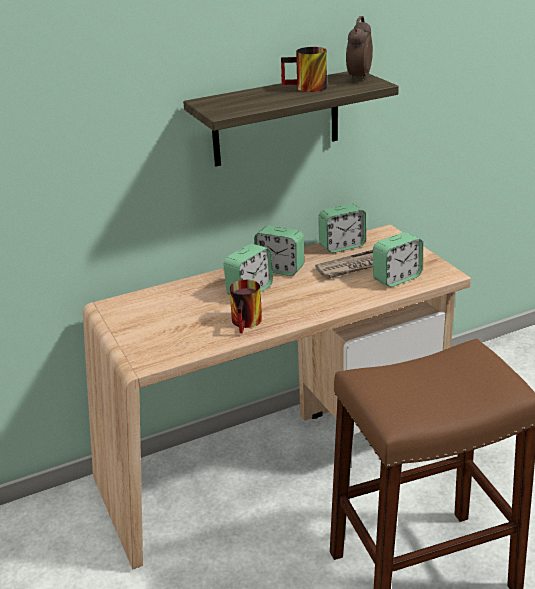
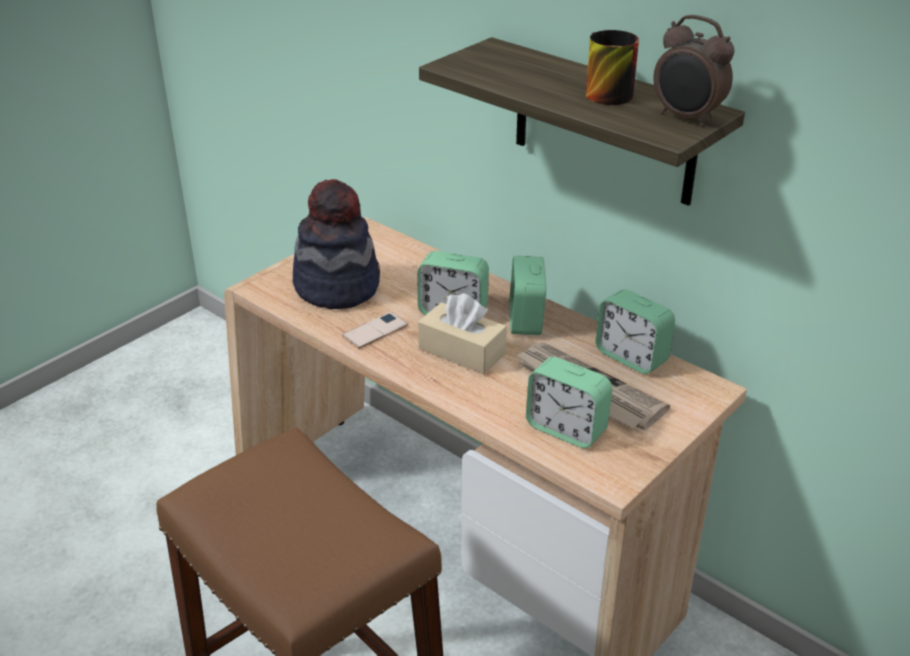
camera: 65 degrees right, 5 degrees up
(177, 329) = (337, 286): none -> hat
(248, 323) = (375, 331): mug -> phone
(297, 296) = (462, 351): none -> beige tissue box
(358, 78) = (686, 118): alarm clock -> alarm clock turned 135 degrees counterclockwise

